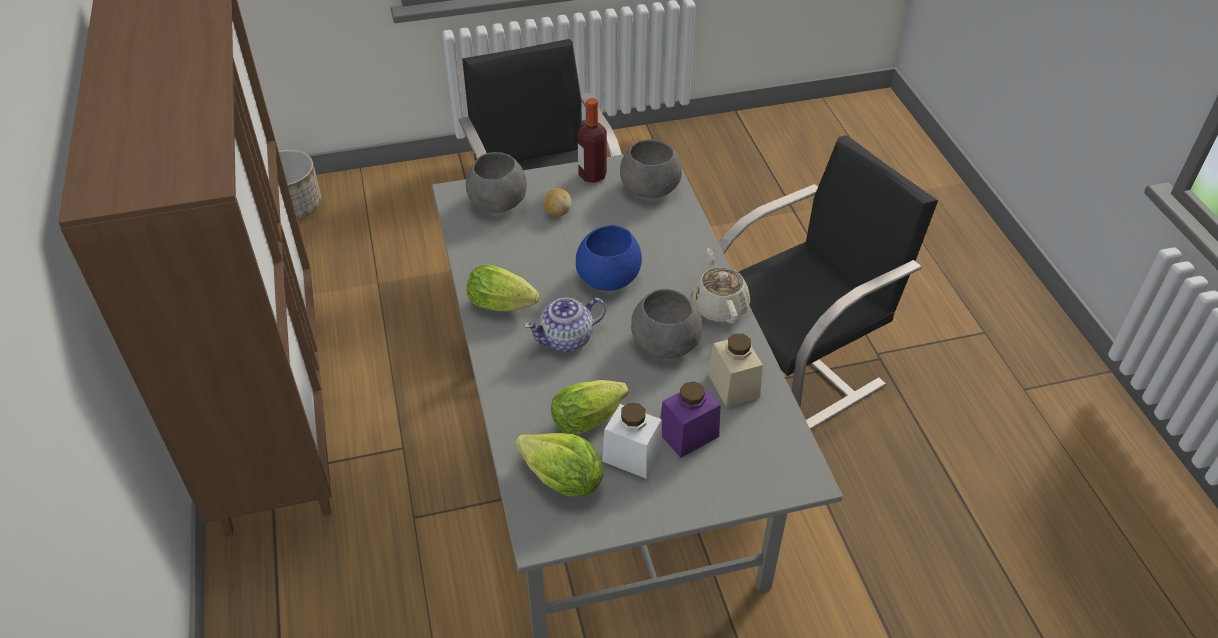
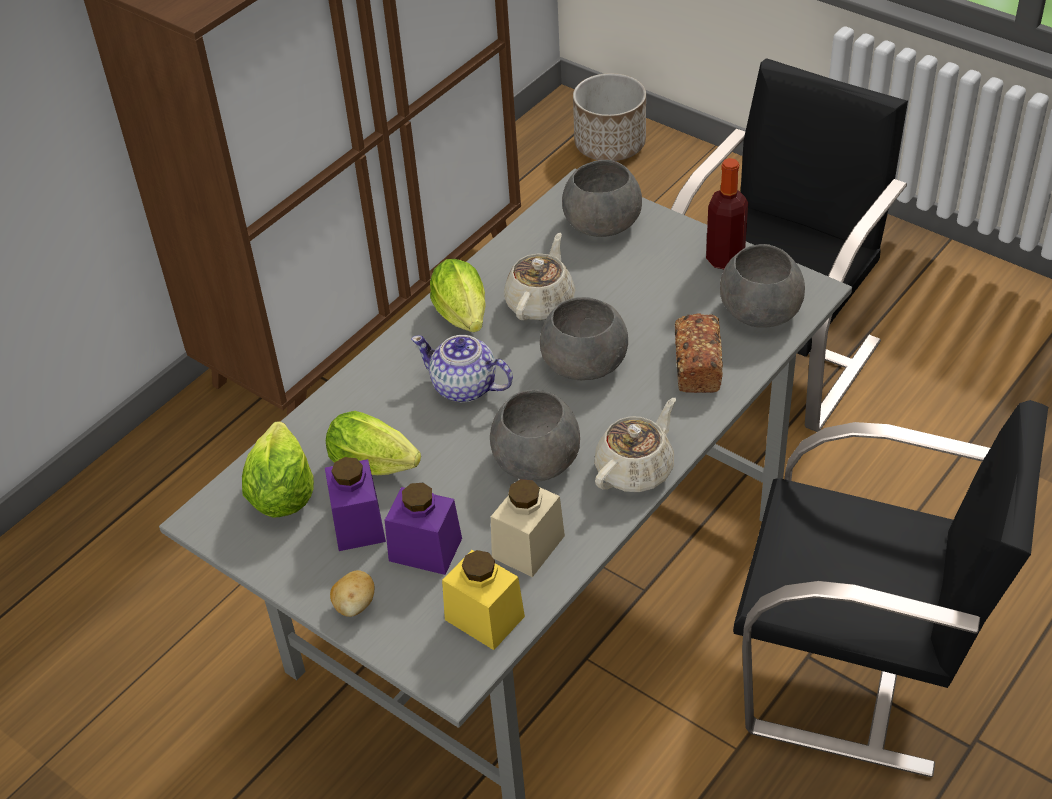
camera: 55 degrees right, 0 degrees up
(533, 265) = (541, 302): none -> beige teapot
(557, 212) = (637, 270): potato -> potato (355, 605)
(609, 276) = (586, 362): blue bowl -> grey bowl
(632, 455) = (358, 524): white jar -> purple jar
(664, 235) = (697, 365): none -> bread
(772, 437) = (484, 618): none -> yellow jar

